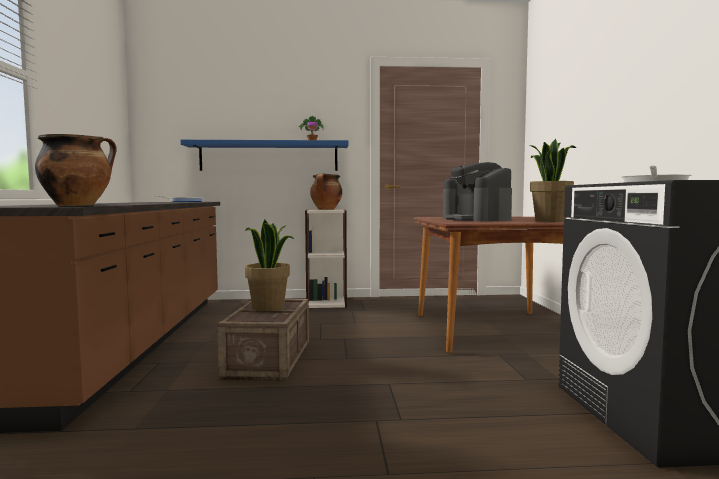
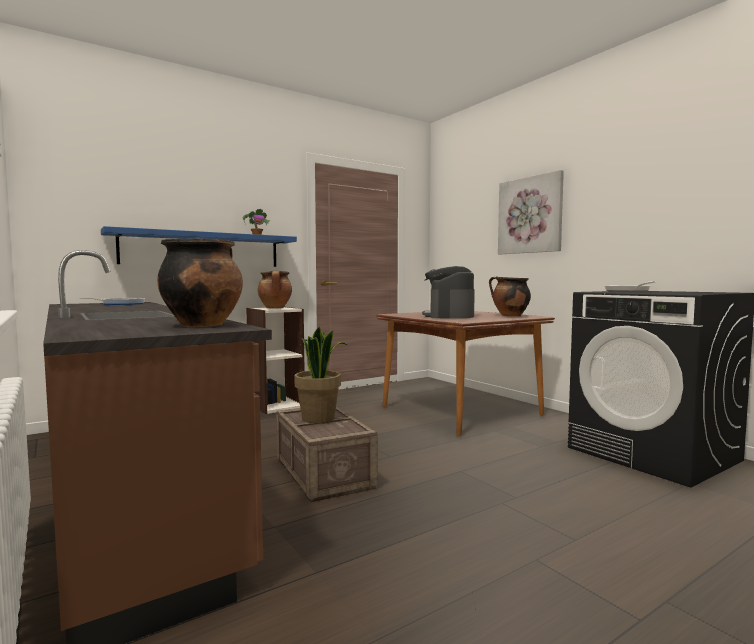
camera: 30 degrees left, 0 degrees up
(476, 219) = (449, 316): coffee machine -> coffee machine turned 60 degrees clockwise
(550, 221) = (509, 316): potted plant -> cooking pot
(605, 94) = (530, 215): none -> picture

